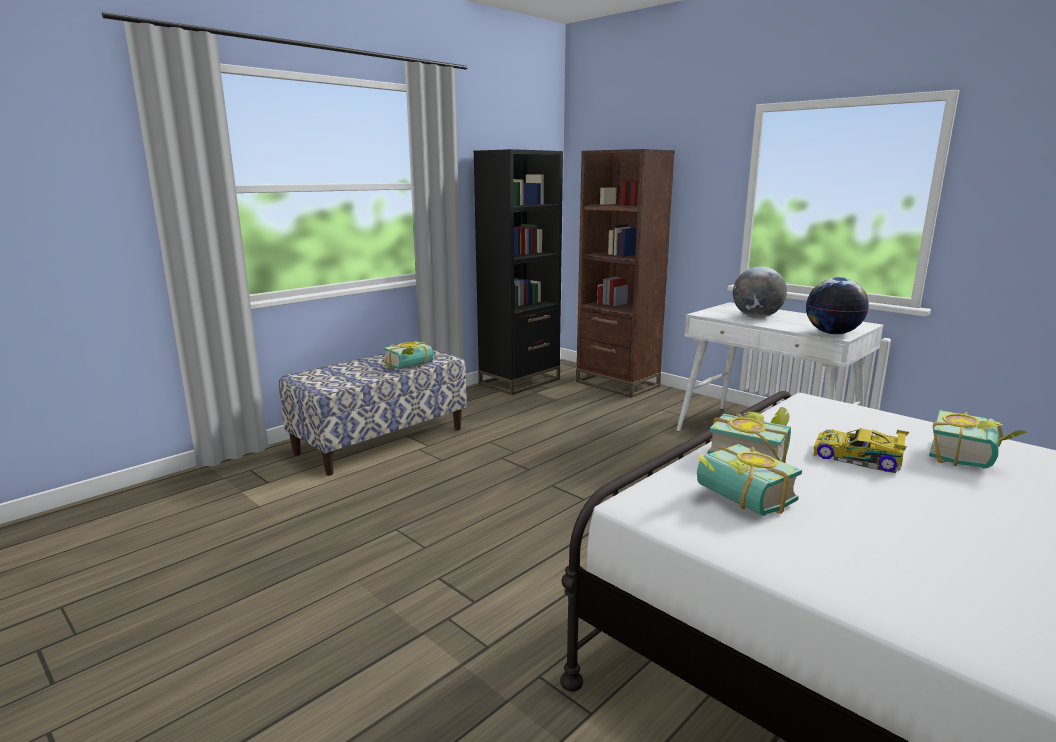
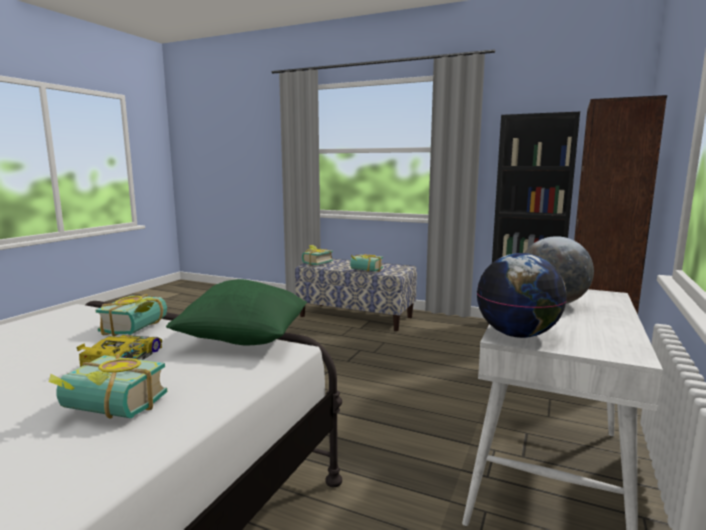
camera: 70 degrees right, 5 degrees down
(738, 500) = (61, 326): book -> book (315, 263)
(789, 411) = (243, 339): none -> green pillow

